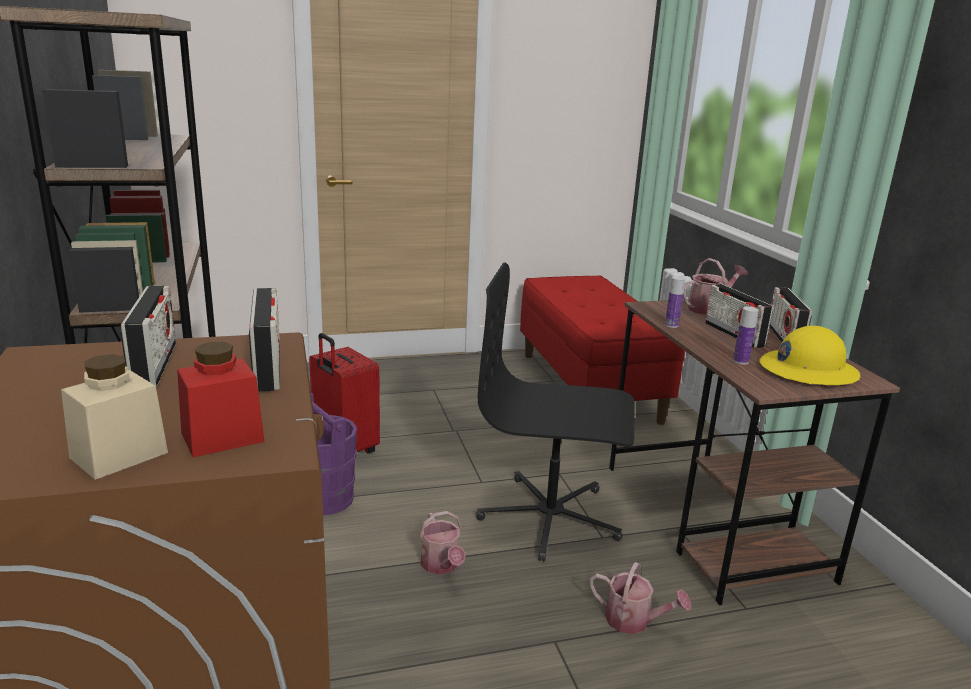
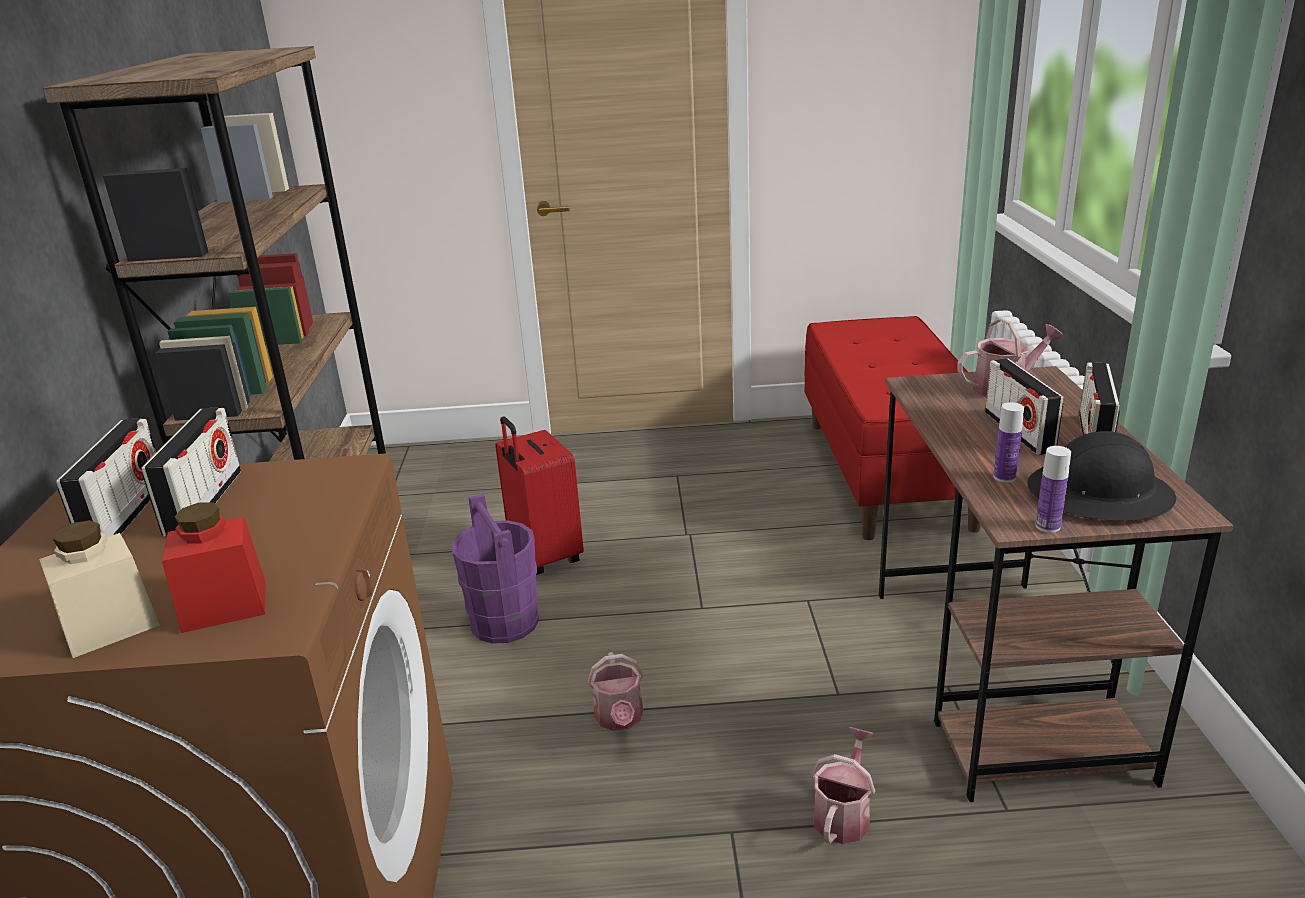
camera: 15 degrees right, 5 degrees up
(267, 367) = (322, 506): radio -> radio (126, 515)
(550, 517) = (777, 662): black office chair -> none
(634, 621) = (843, 814): watering can -> watering can turned 105 degrees counterclockwise
(671, 325) = (933, 416): bottle -> bottle (1047, 526)
(807, 371) = (1098, 494): yellow hard hat -> black hard hat

